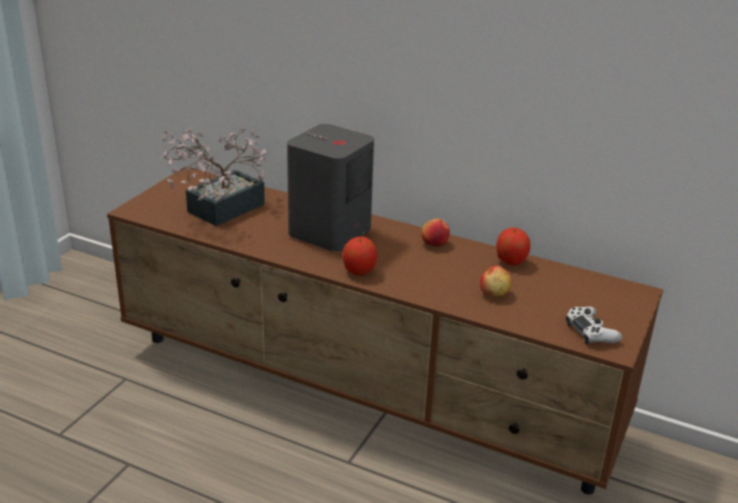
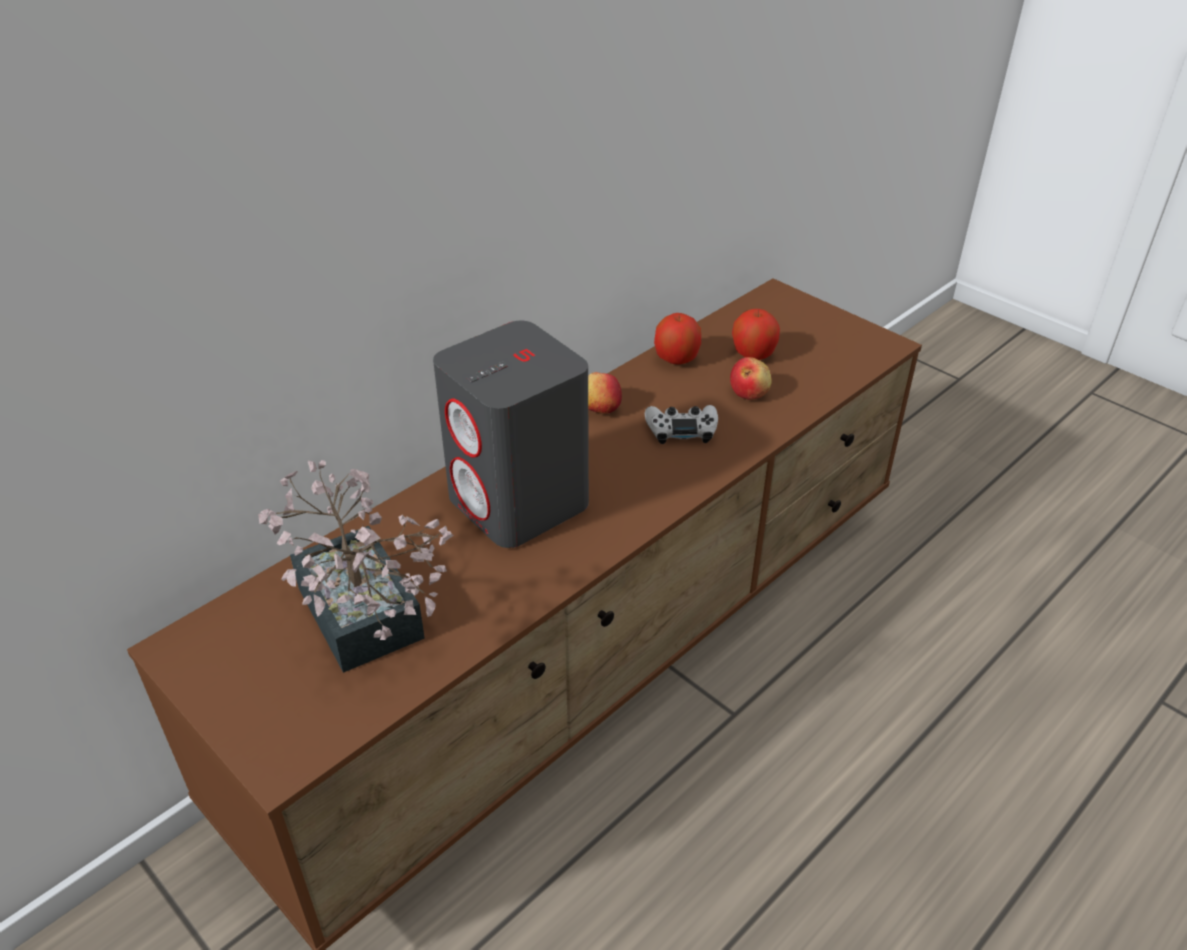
camera: 70 degrees left, 10 degrees up
(359, 271) = (652, 496): apple -> apple (753, 355)
(591, 332) = (850, 349): white game controller -> white game controller (681, 430)

